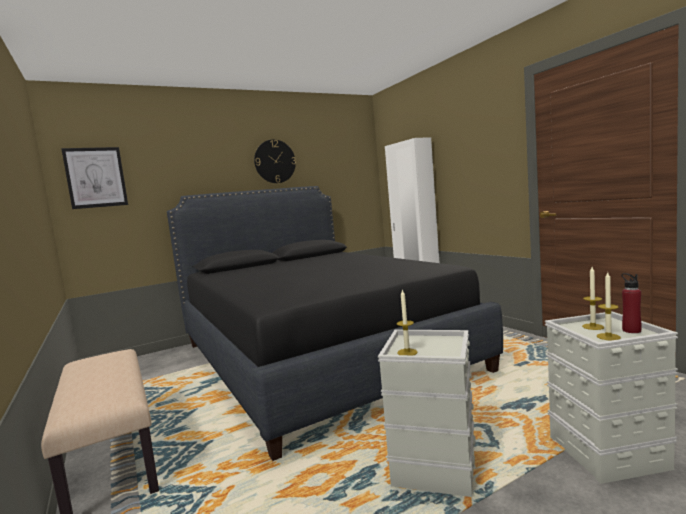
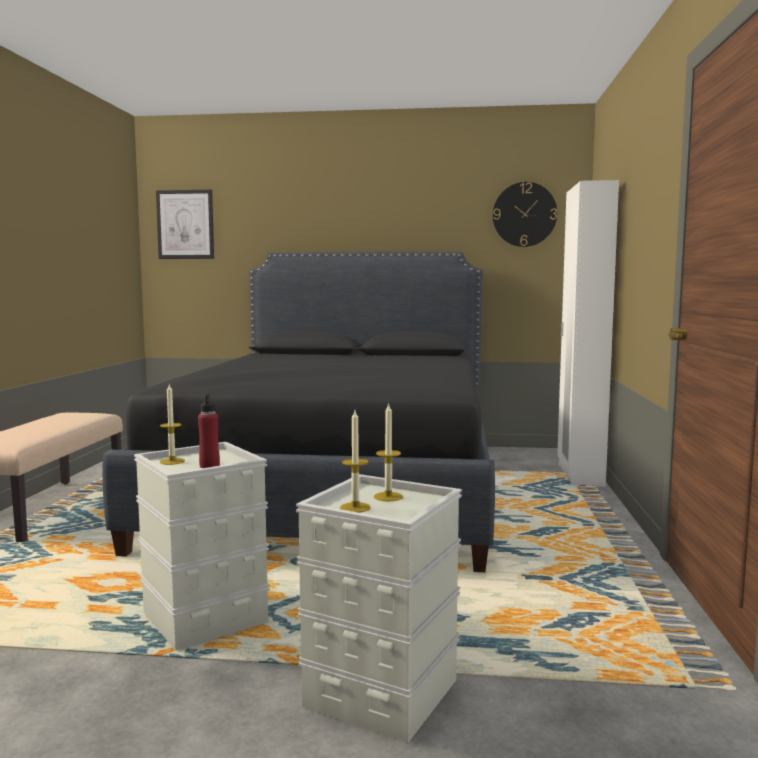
camera: 35 degrees right, 0 degrees up
(275, 161) = (405, 212): wall clock -> wall clock (524, 214)
(631, 330) = (402, 512): red bottle -> red bottle (209, 466)

